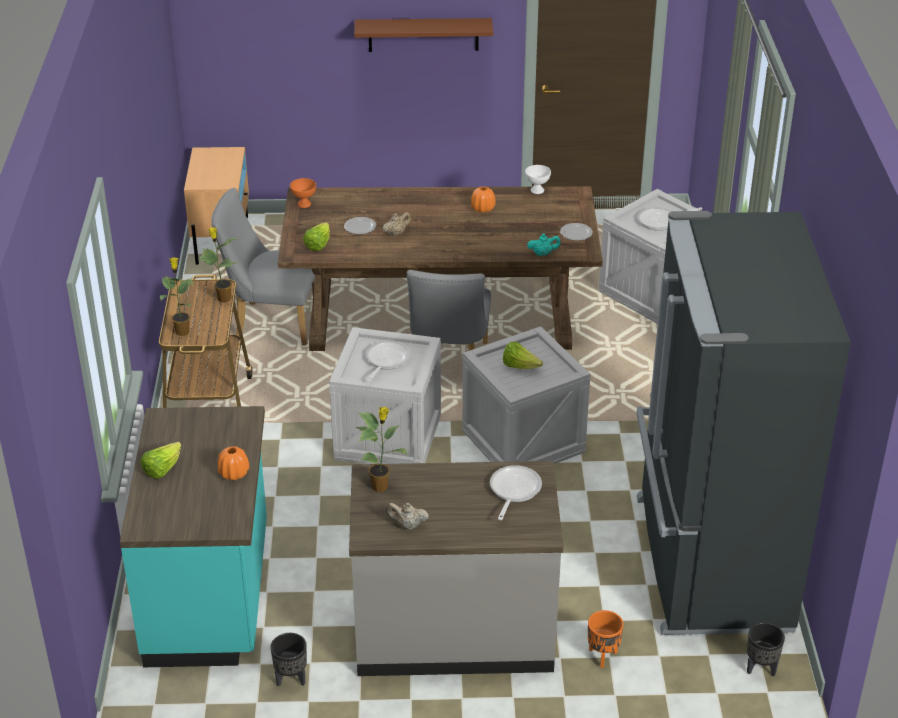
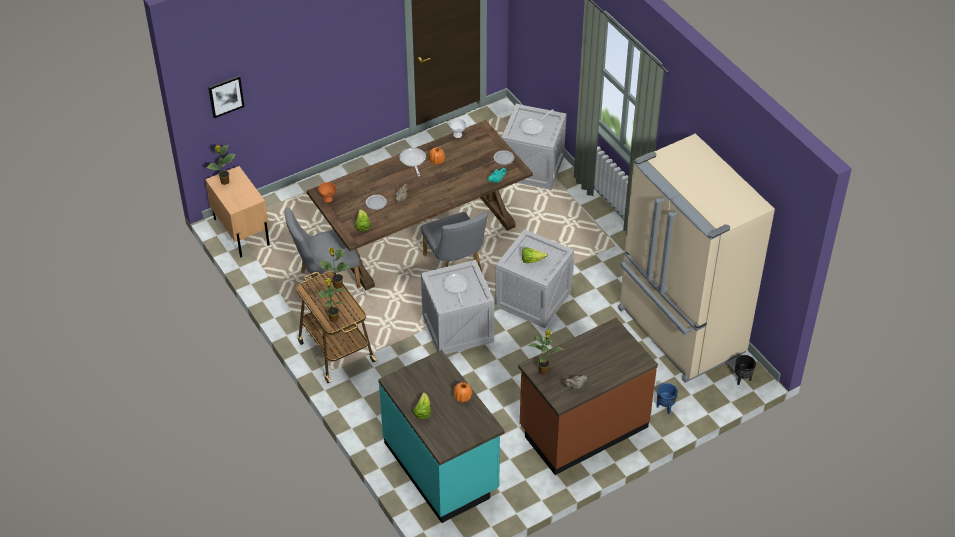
camera: 30 degrees left, 10 degrees up
(211, 157) = (224, 182): none -> potted plant
(235, 30) = (225, 96): none -> picture
(290, 679) = (523, 493): black planter -> none
(423, 34) = (344, 55): brown shelf -> none
(454, 630) = (583, 427): grey counter -> brown counter
(513, 491) = (611, 343): frying pan -> frying pan (413, 161)
(602, 656) = (665, 408): orange planter -> blue planter
(708, 563) = (679, 331): black fridge -> beige fridge

